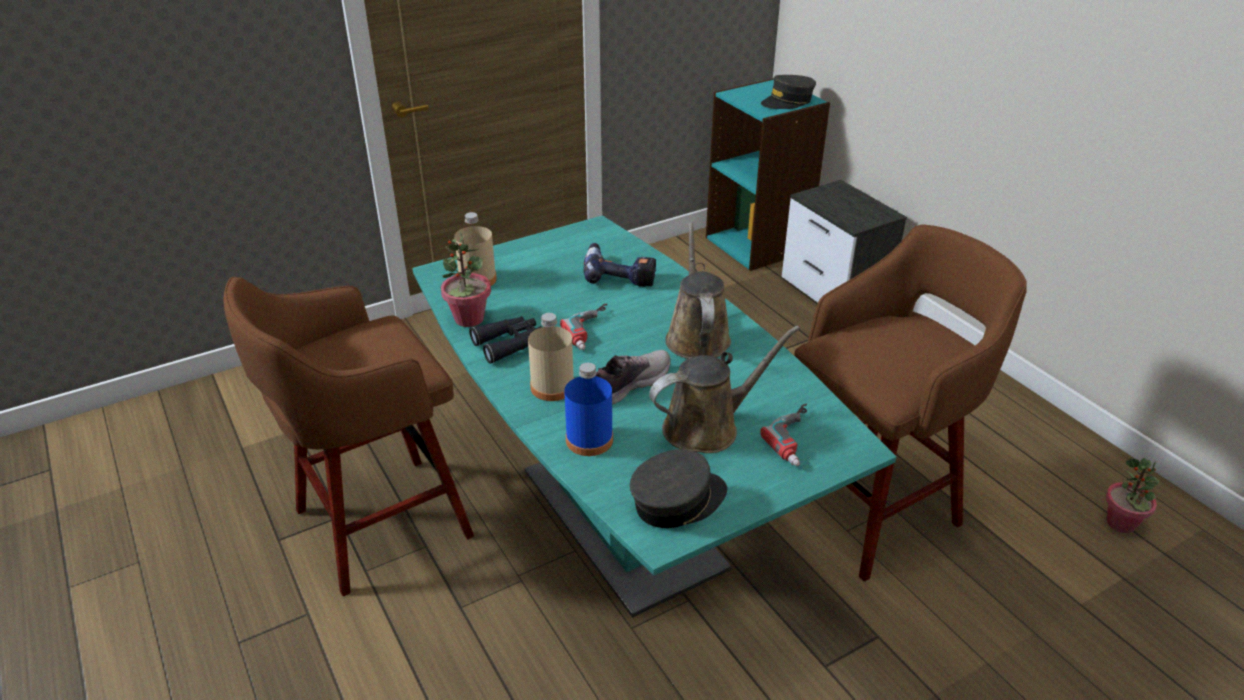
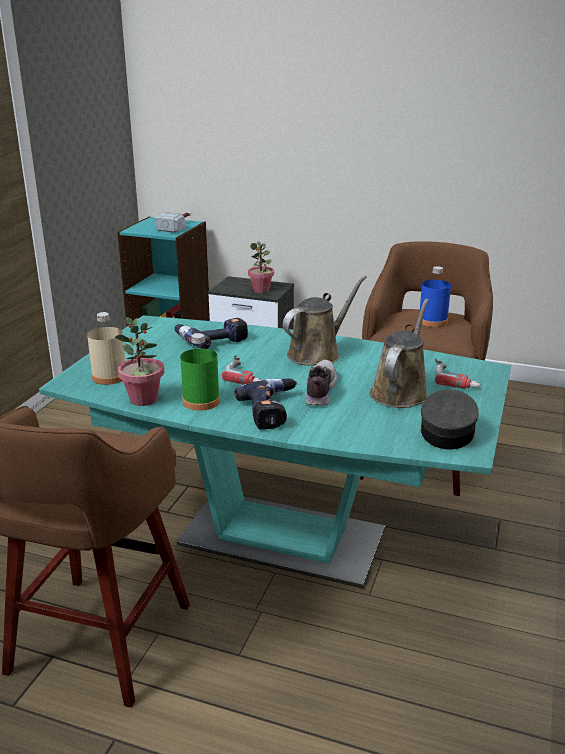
camera: 40 degrees left, 10 degrees down
(510, 344) = (201, 401): black binoculars -> green bottle
(552, 387) = (273, 411): beige bottle -> power drill
(589, 440) = (345, 427): blue bottle -> blue bottle (432, 321)
(696, 336) = (317, 353): brown watering can -> brown watering can turned 90 degrees clockwise
(787, 101) = (178, 226): grey cap -> hammer
(1121, 523) = (531, 409): potted plant -> potted plant (261, 290)

